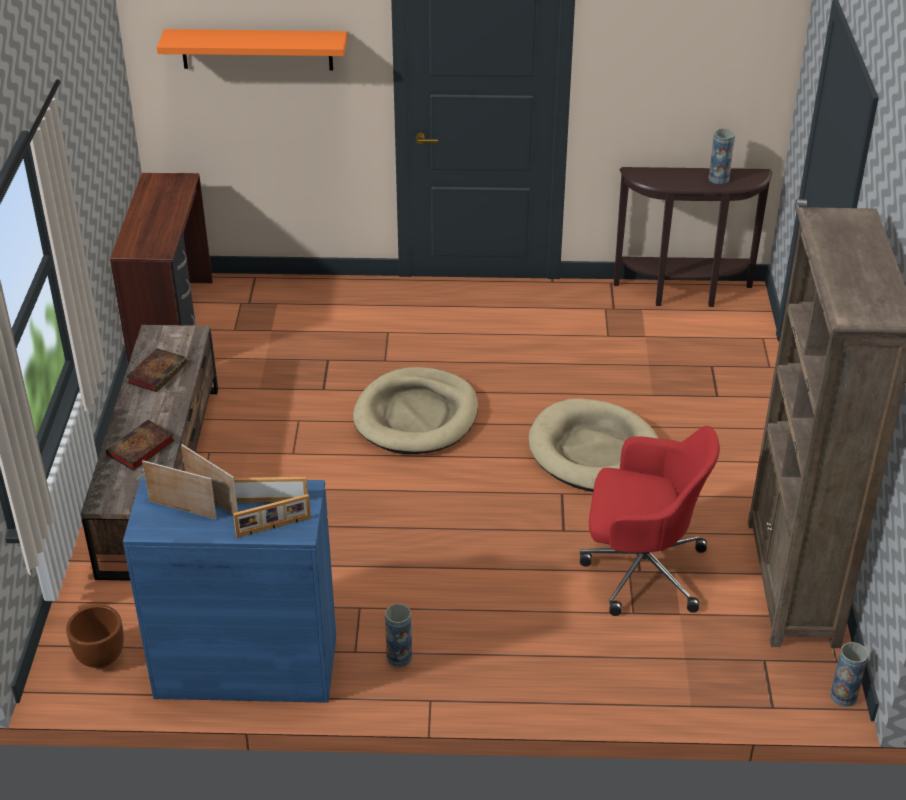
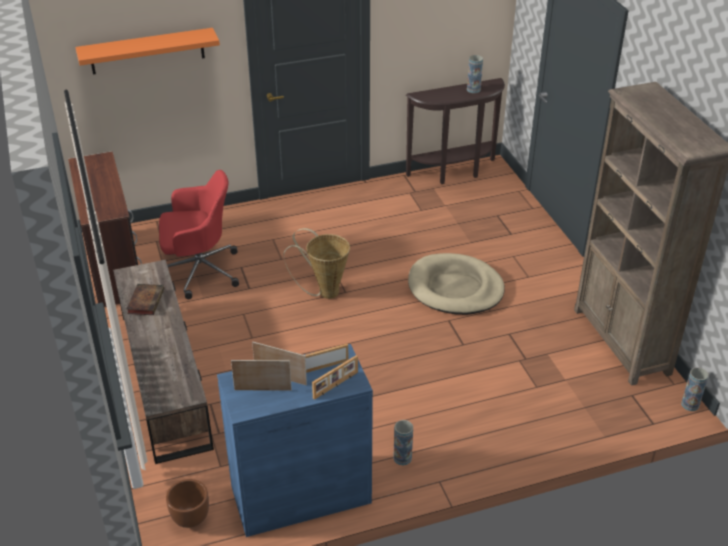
camera: 20 degrees left, 0 degrees up
(140, 449) = (164, 359): book -> none
(416, 416) = (324, 292): beige dog bed -> basket
(640, 569) = (525, 357): red office chair -> red office chair (199, 271)

